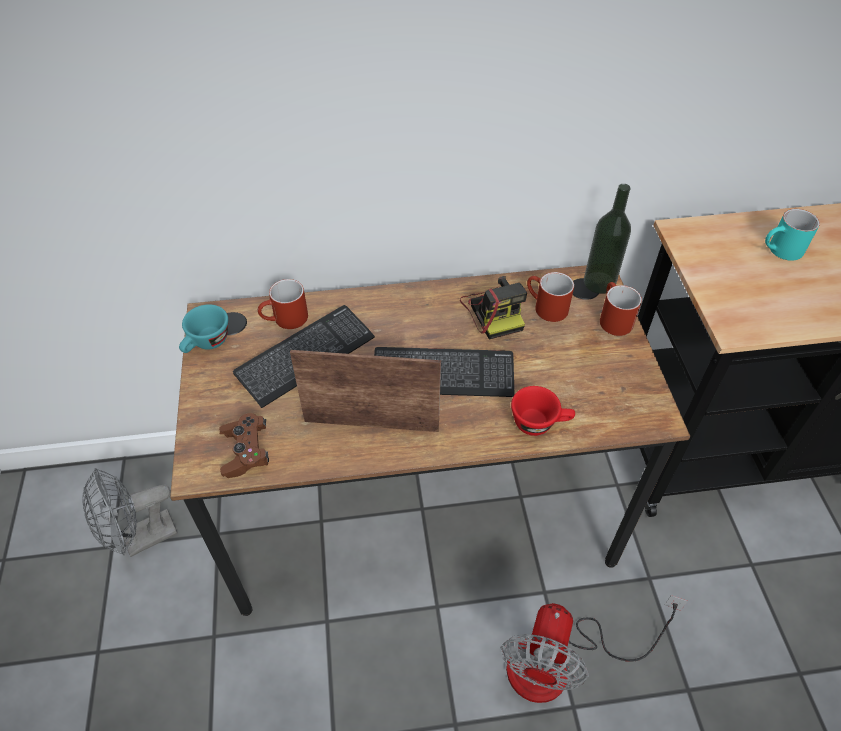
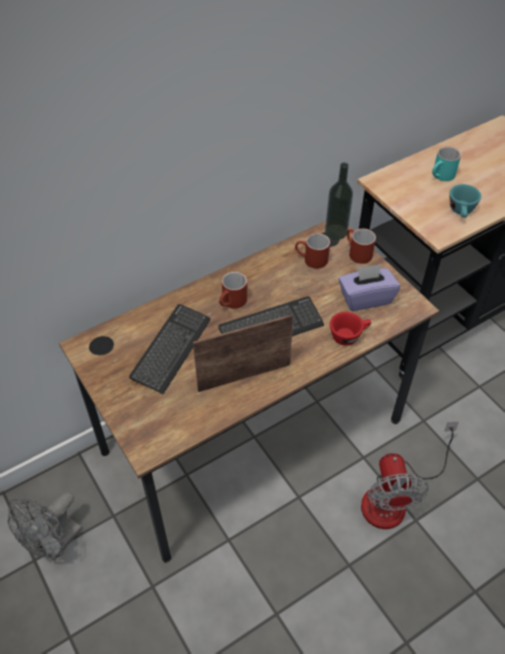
camera: 25 degrees left, 0 degrees up
(207, 344) = (94, 366): turquoise cup -> turquoise cup (461, 212)
(246, 452) = (171, 426): brown game controller -> none
(285, 320) = (140, 329): red mug -> red mug (232, 303)
(493, 311) = (279, 274): camera -> none
(591, 381) = (365, 298): none -> purple tissue box

